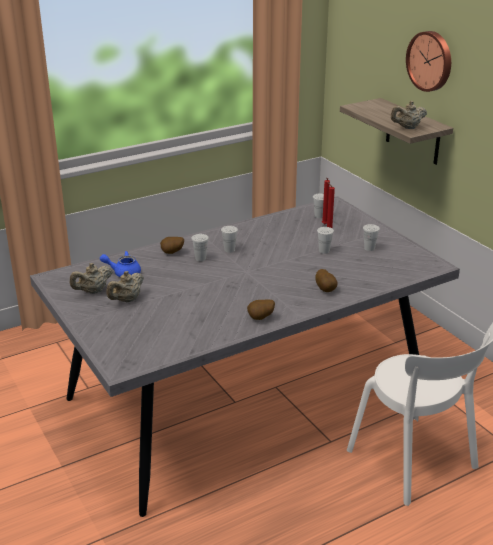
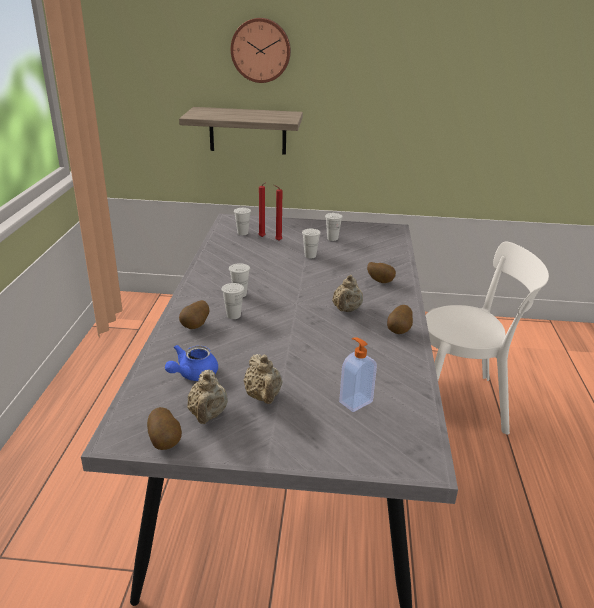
camera: 55 degrees left, 0 degrees up
(60, 290) = (166, 442): none -> potato
(155, 329) = (355, 401): none -> soap dispenser
(407, 128) = (277, 119): beige teapot -> beige teapot (346, 310)

